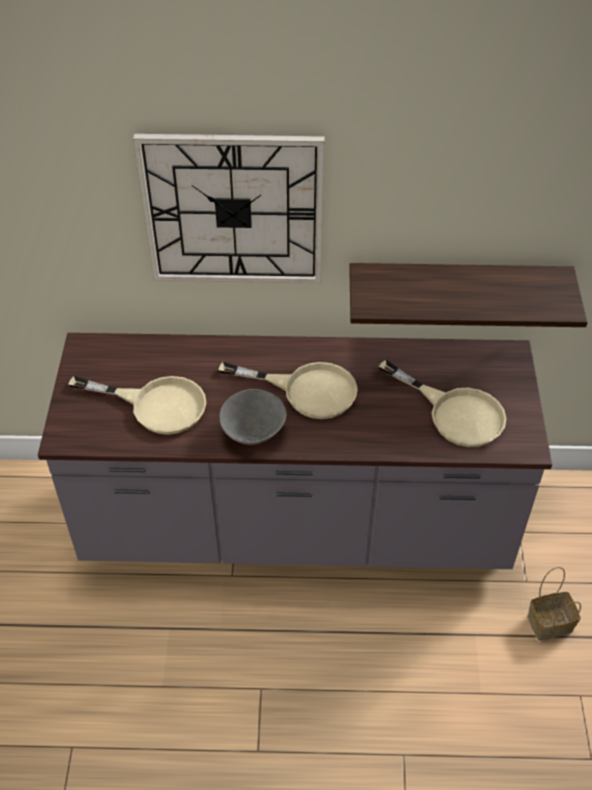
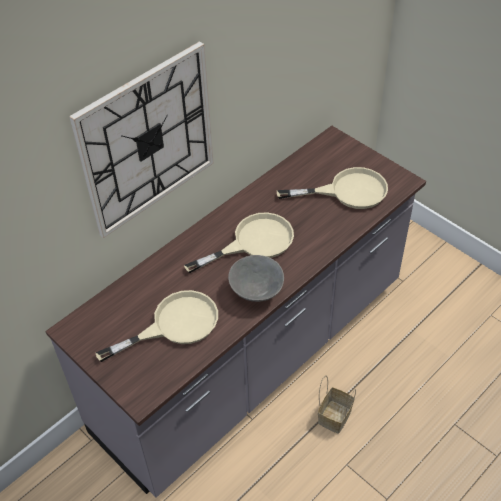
camera: 45 degrees left, 0 degrees up
(457, 289) = (287, 114): shelf -> none
(550, 622) = (437, 291): basket -> basket (334, 415)

